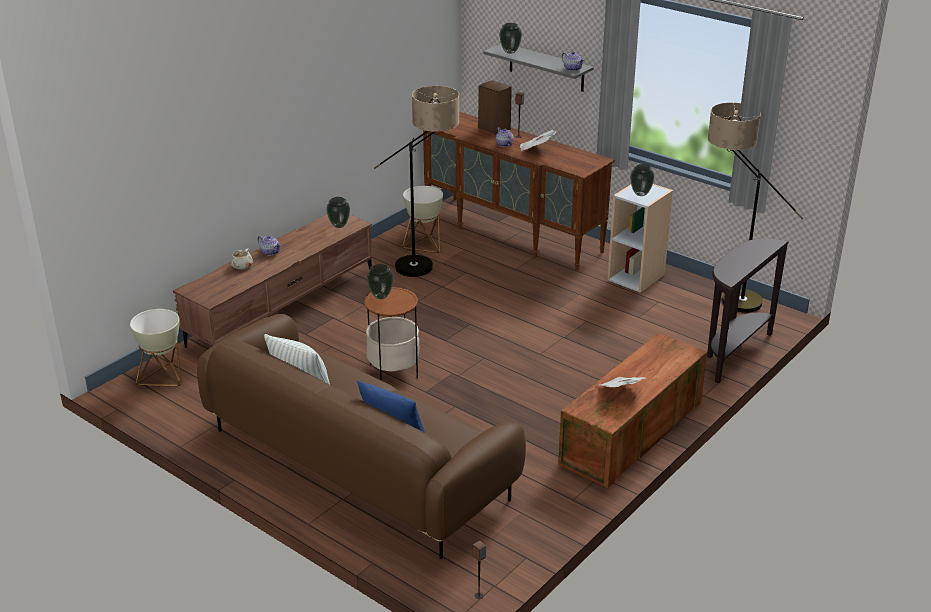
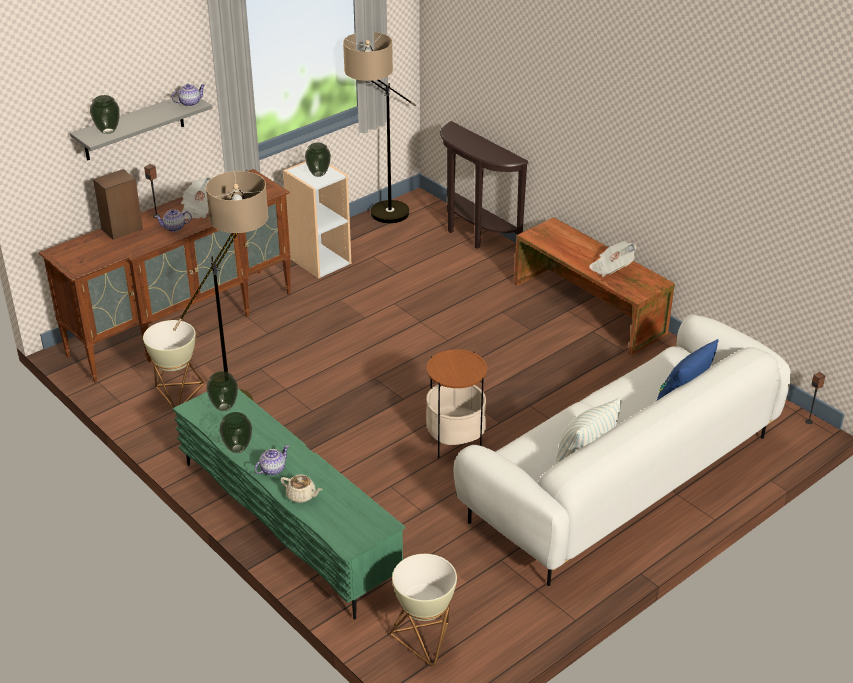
camera: 80 degrees left, 5 degrees up
(282, 308) = (286, 524): brown tv stand -> green tv stand
(358, 464) = (621, 479): brown sofa -> white sofa
(381, 296) = (446, 373): vase -> vase (237, 448)

